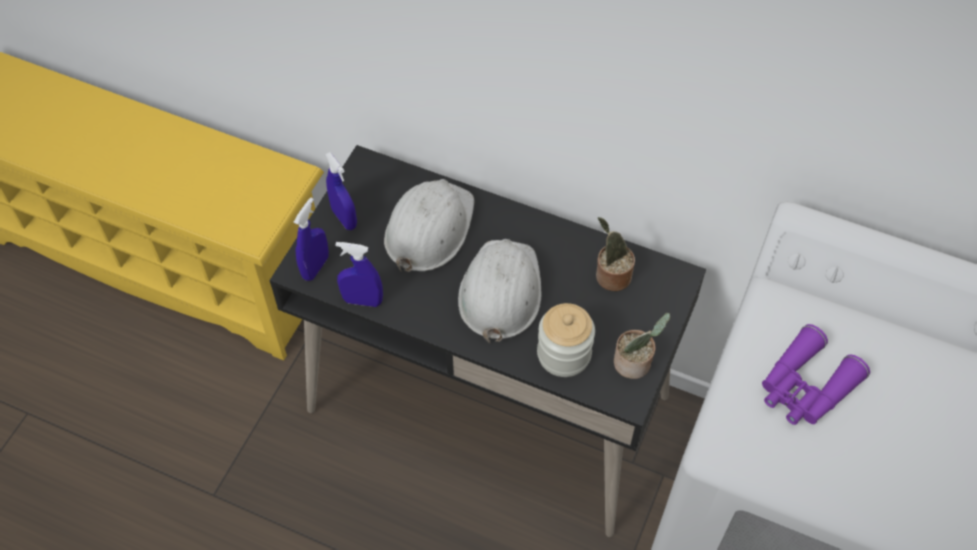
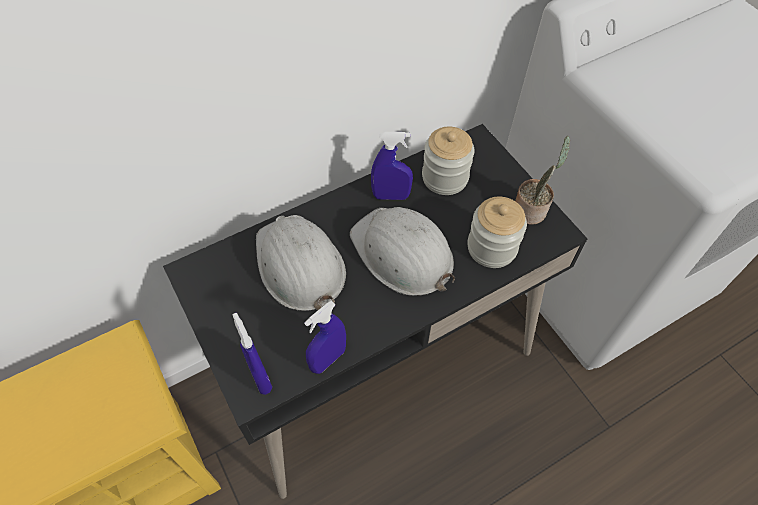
camera: 55 degrees left, 0 degrees up
(344, 218) = (230, 321): blue spray bottle -> blue spray bottle (391, 196)
(610, 276) = (445, 177): potted plant -> jar
(805, 387) = (685, 102): purple binoculars -> none

